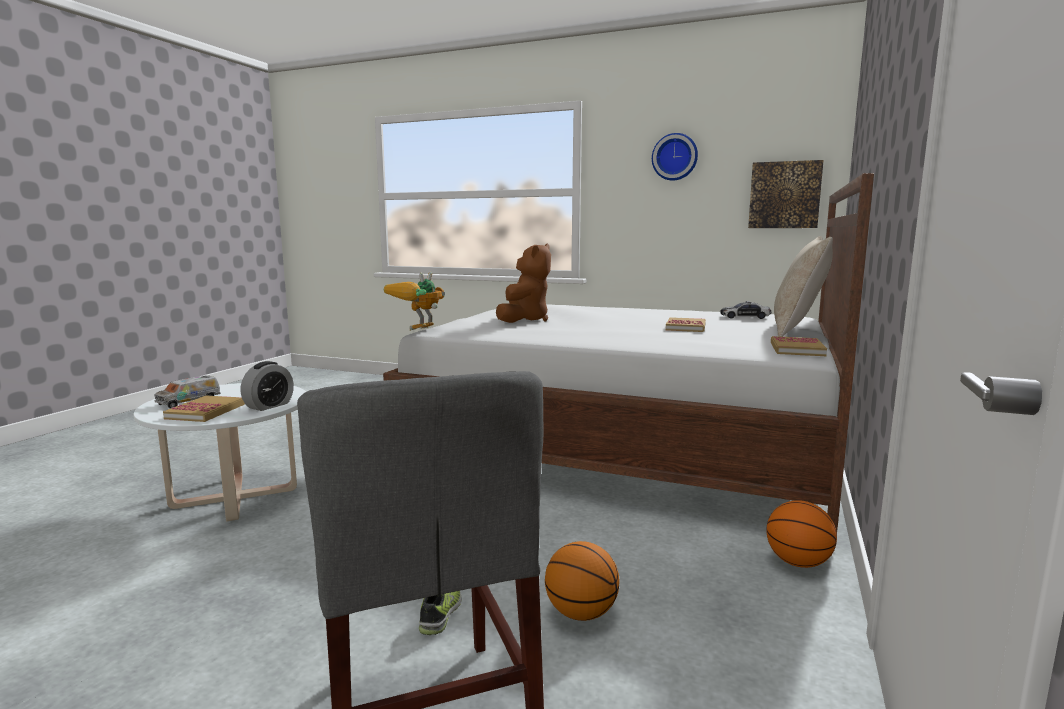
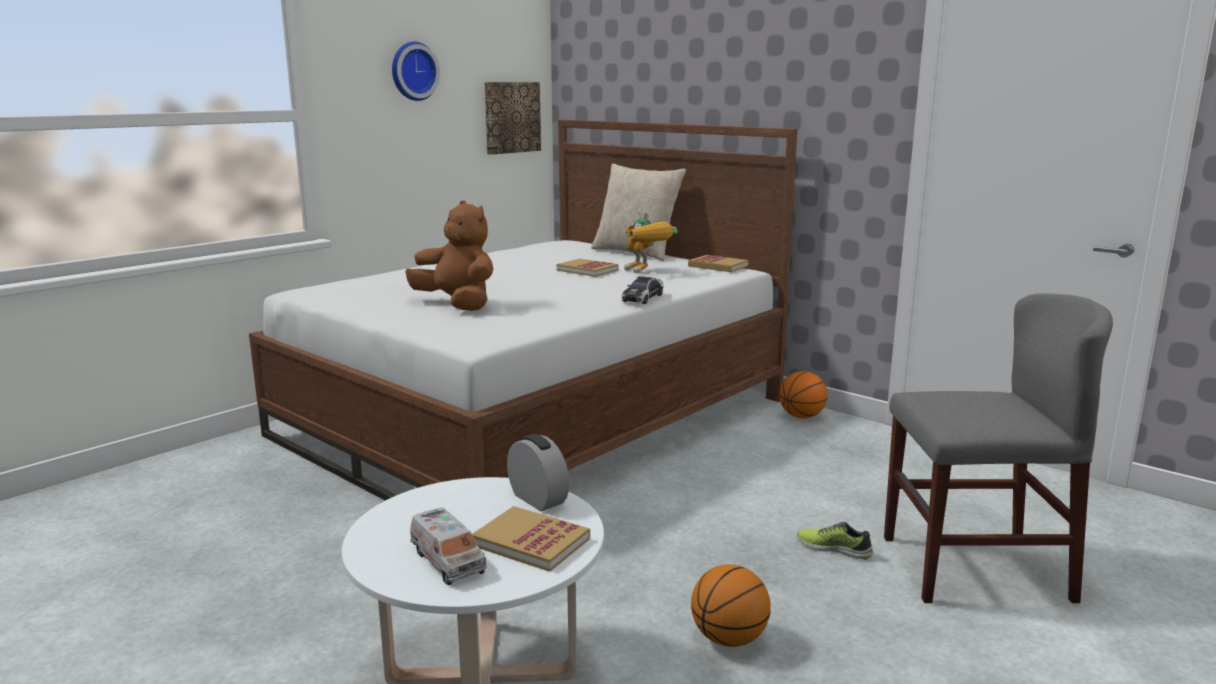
camera: 70 degrees left, 5 degrees up
(418, 331) = (477, 348): toy robot -> toy robot (646, 271)
(581, 613) = (848, 496): basketball -> basketball (729, 639)
(745, 317) = (553, 250): toy car -> toy car (643, 298)

